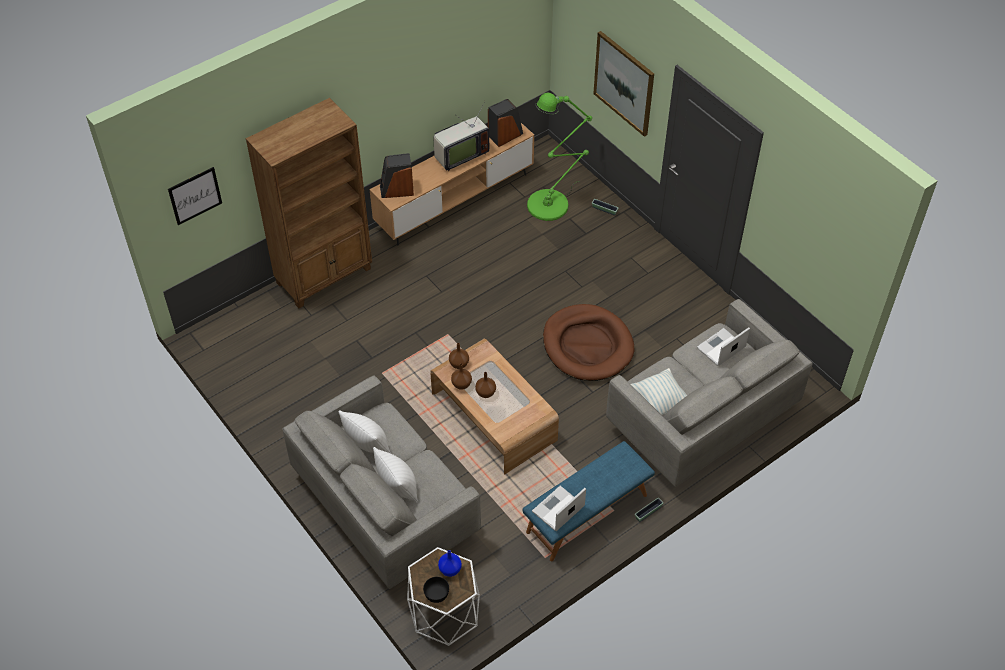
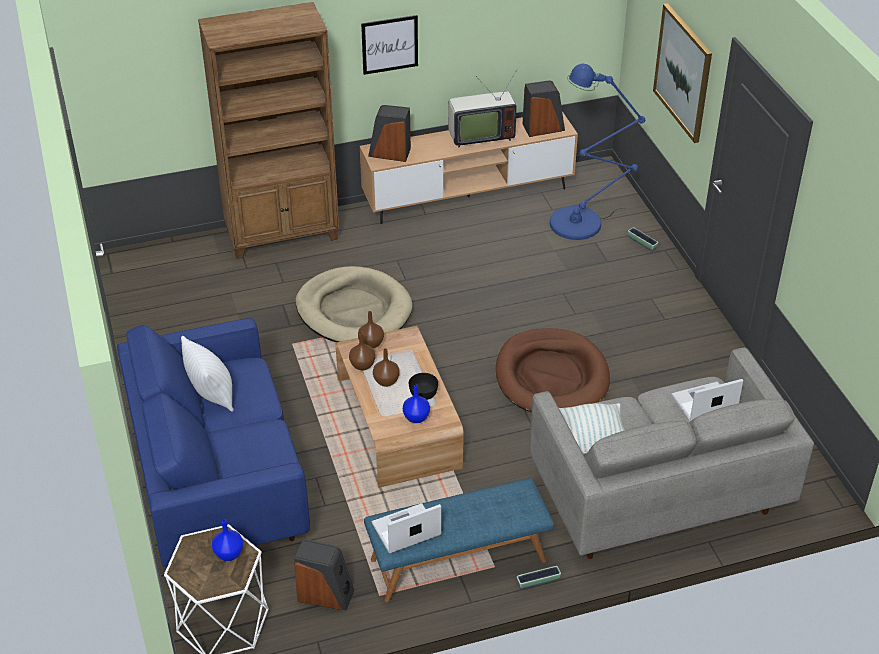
camera: 20 degrees right, 10 degrees down
(195, 195) = (128, 74): picture -> picture (389, 44)
(386, 506) = (219, 483): grey sofa -> blue sofa
(398, 487) = (221, 448): white pillow -> none
(414, 330) = (354, 310): none -> beige dog bed
(436, 594) = (196, 576): black bowl -> black bowl (423, 393)
(507, 569) = (325, 594): none -> speaker
(521, 416) = (416, 417): none -> blue vase
(552, 202) = (582, 222): green floor lamp -> blue floor lamp

